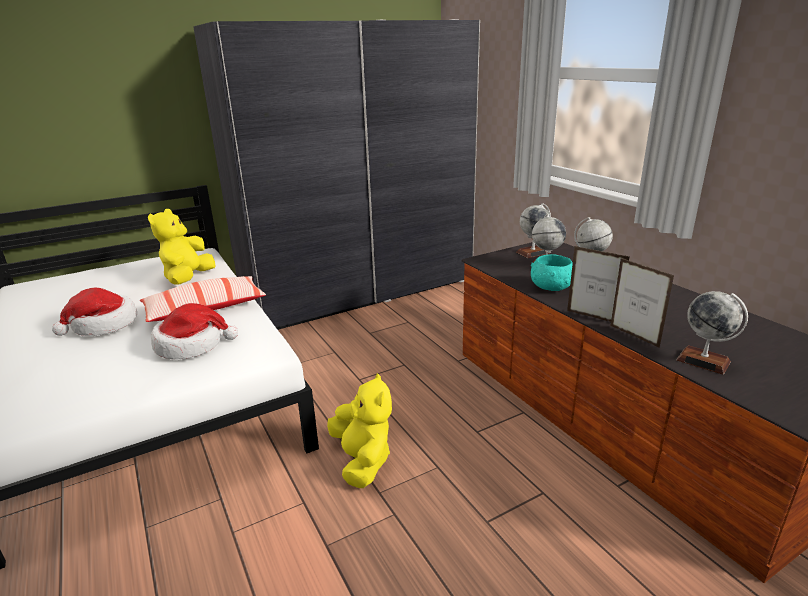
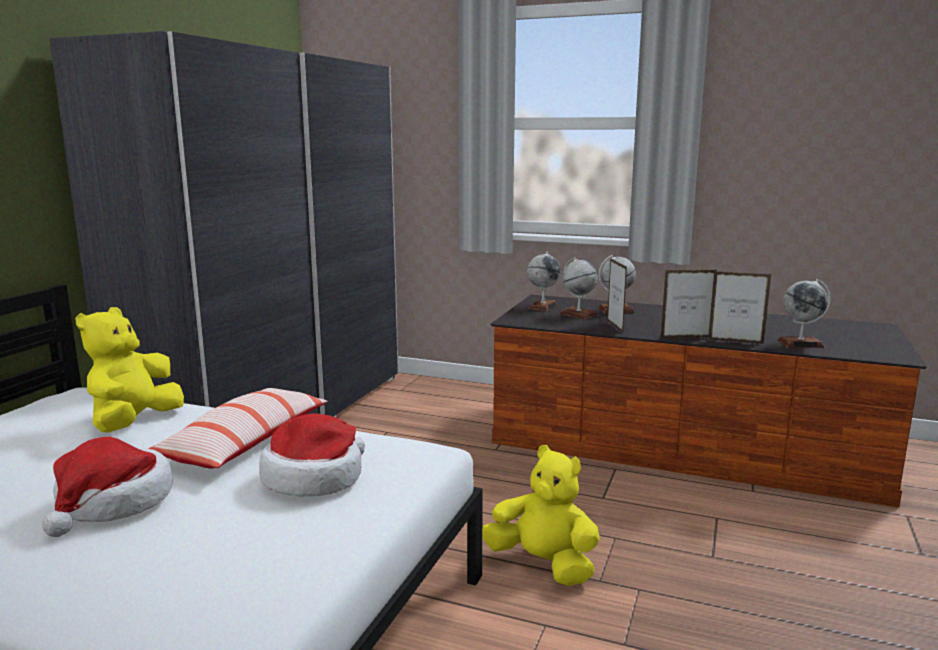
camera: 40 degrees left, 10 degrees down
(188, 279) = (134, 423): yellow plush toy -> yellow plush toy turned 45 degrees clockwise
(551, 287) = (614, 326): turquoise bowl -> picture frame

